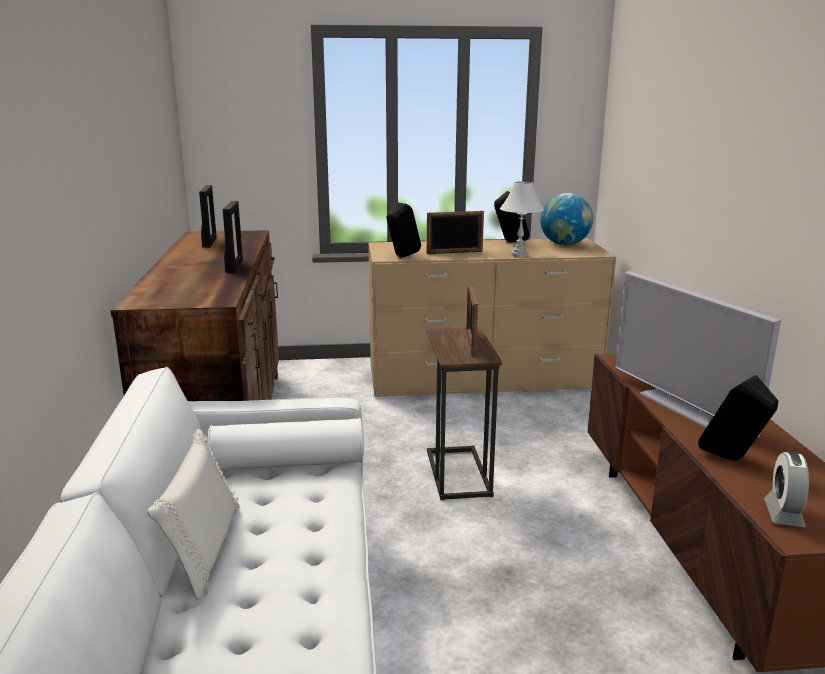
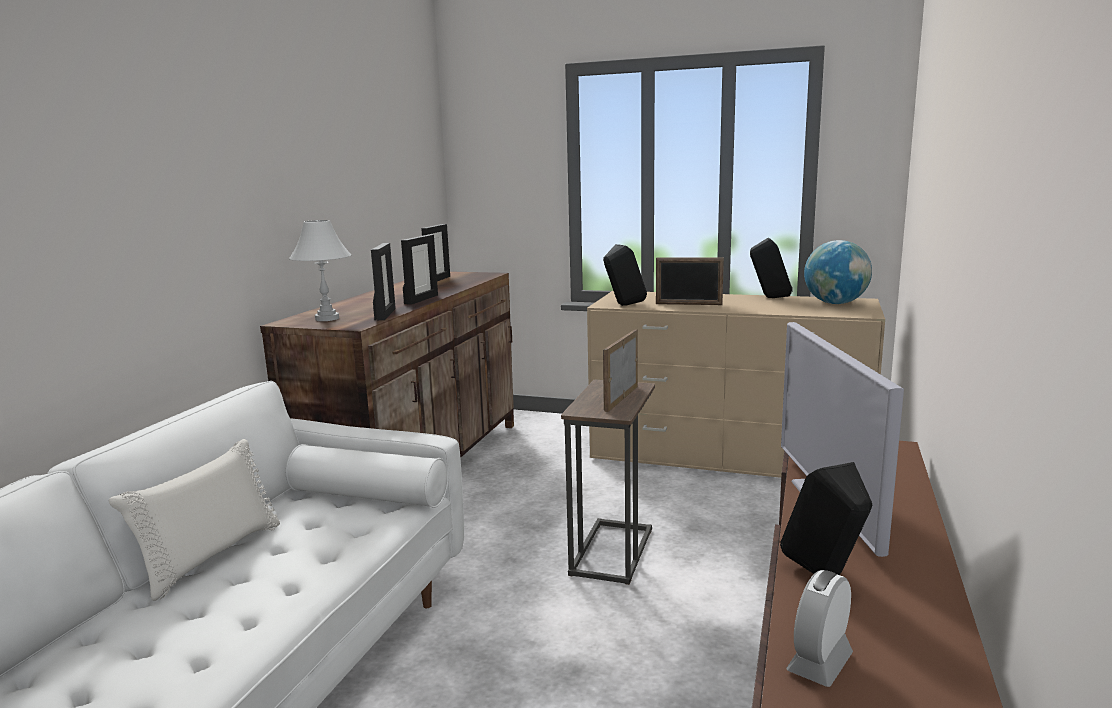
camera: 25 degrees right, 5 degrees down
(227, 286) = (385, 314): none -> picture frame
(519, 255) = (761, 310): white table lamp -> white table lamp (327, 318)

